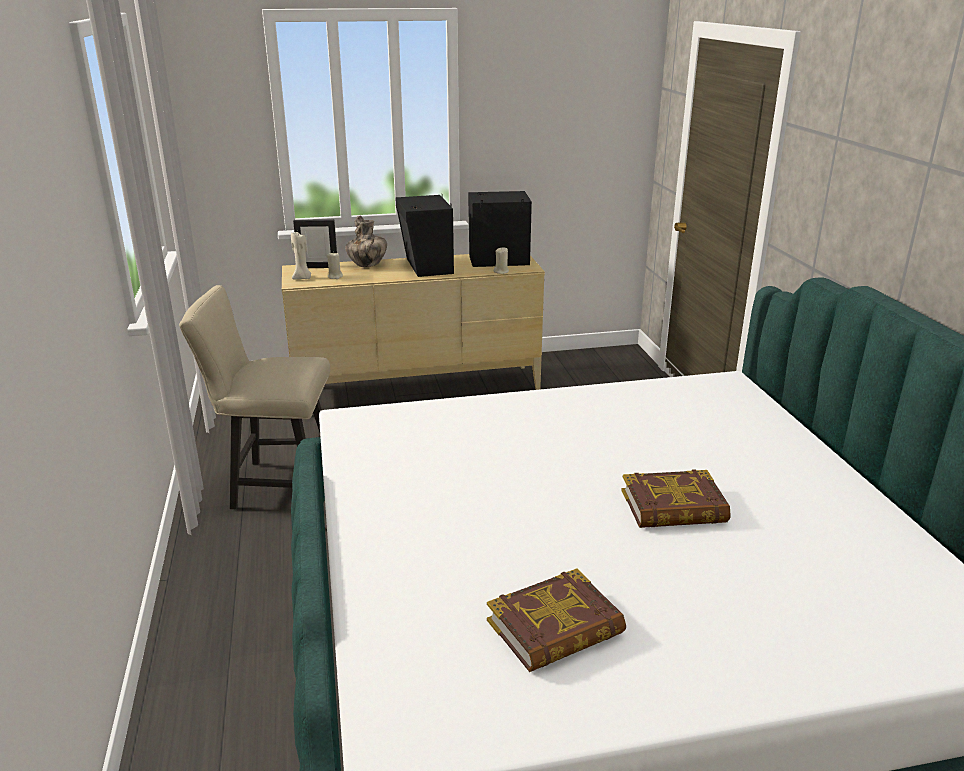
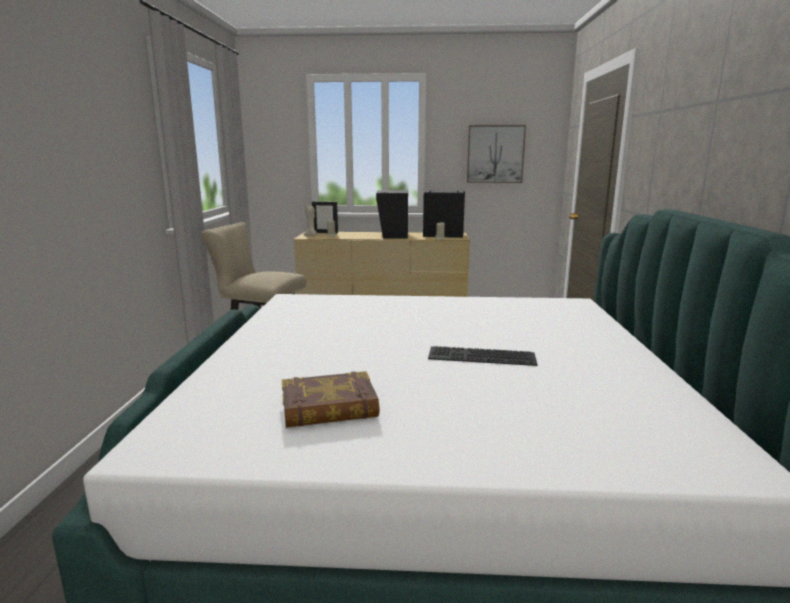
camera: 15 degrees right, 10 degrees down
(367, 265) = (356, 233): vase -> none
(560, 130) = (495, 154): none -> picture
(673, 507) = (480, 357): book -> keyboard

